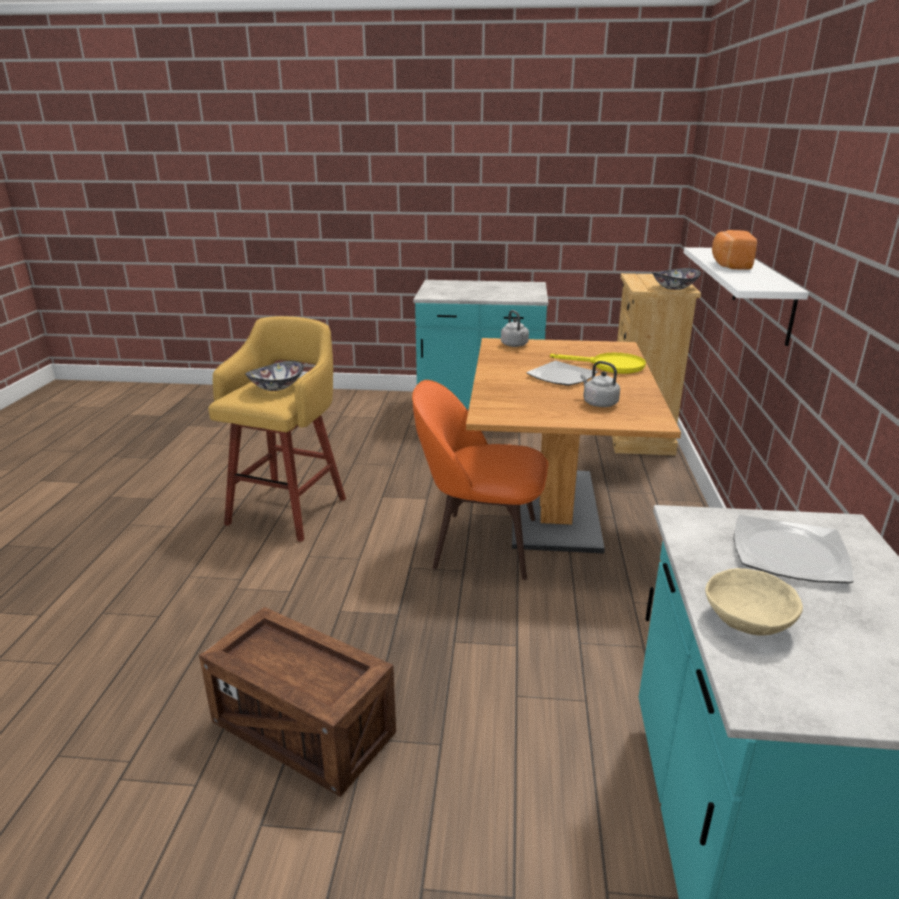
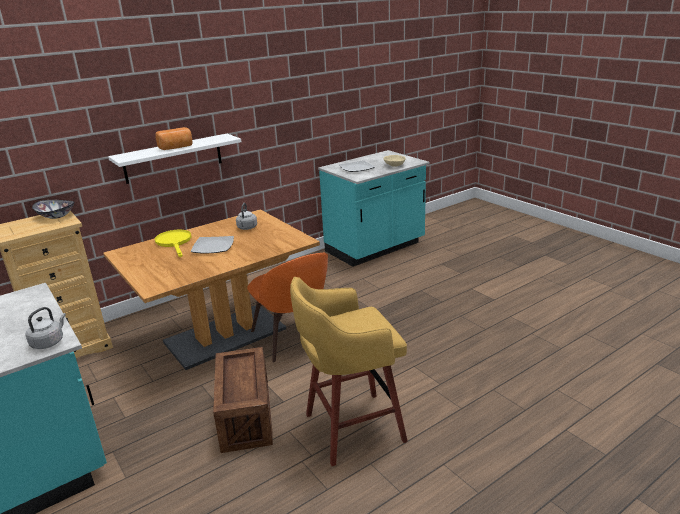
camera: 130 degrees left, 0 degrees up
(276, 387) = (349, 324): bowl -> none
(304, 728) = (460, 313): crate -> crate (245, 416)
(515, 345) = (155, 280): grey kettle -> grey kettle (49, 342)

